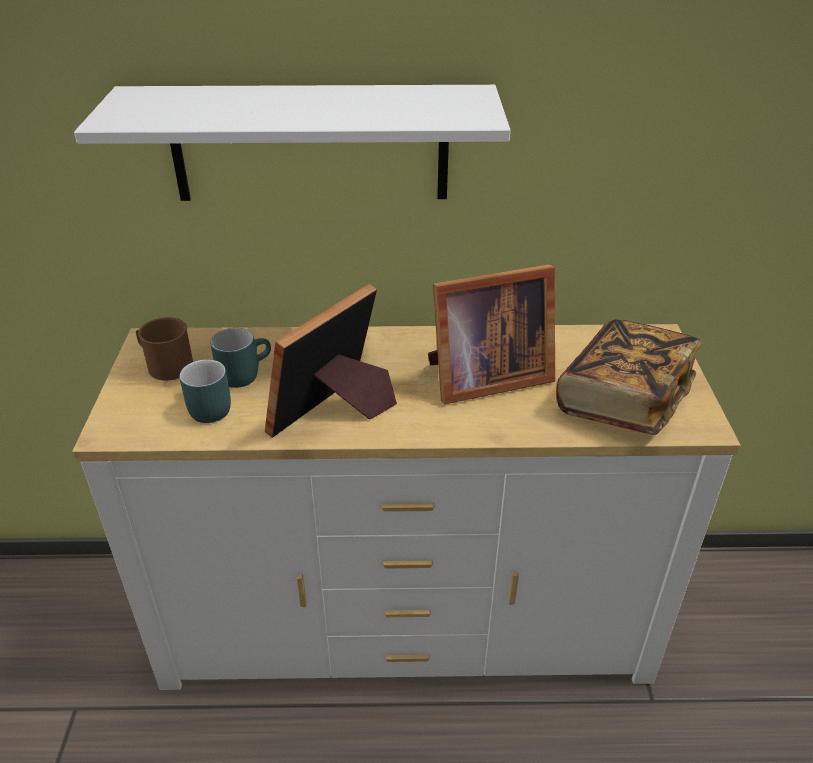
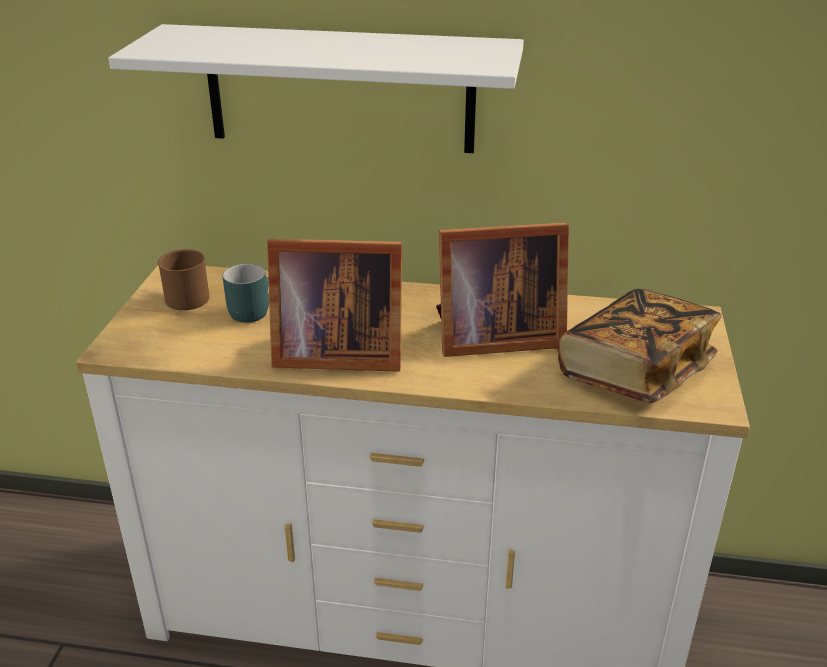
camera: 10 degrees right, 5 degrees down
(203, 409) = (207, 338): turquoise mug -> none
(336, 412) = (334, 353): picture frame -> picture frame turned 135 degrees counterclockwise

